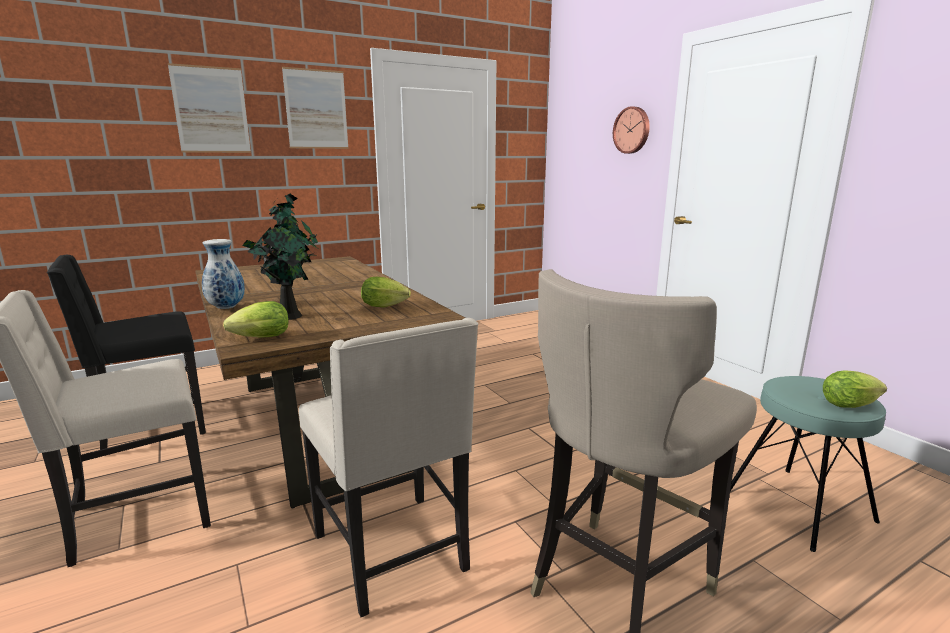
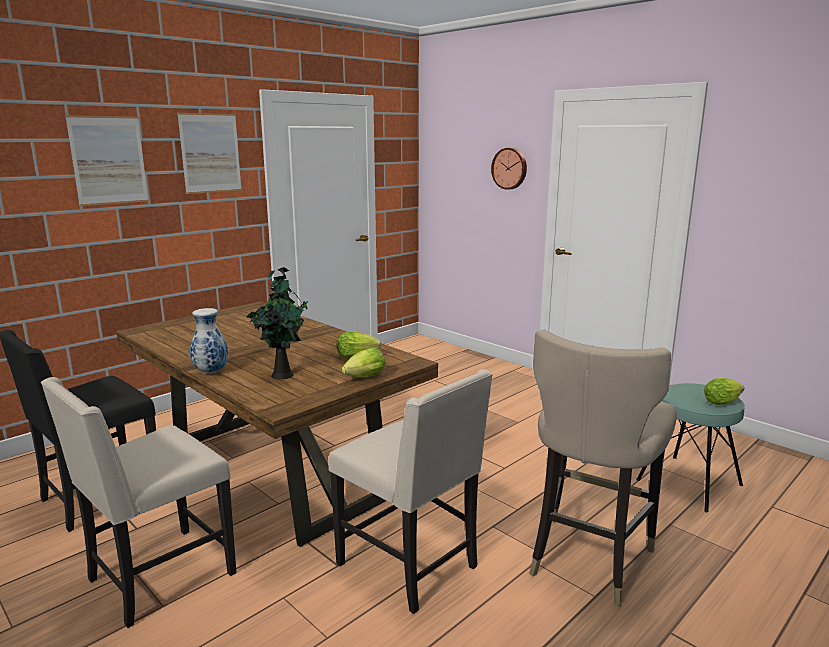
camera: 15 degrees left, 0 degrees up
(258, 338) = (282, 399): lettuce -> lettuce (363, 378)

